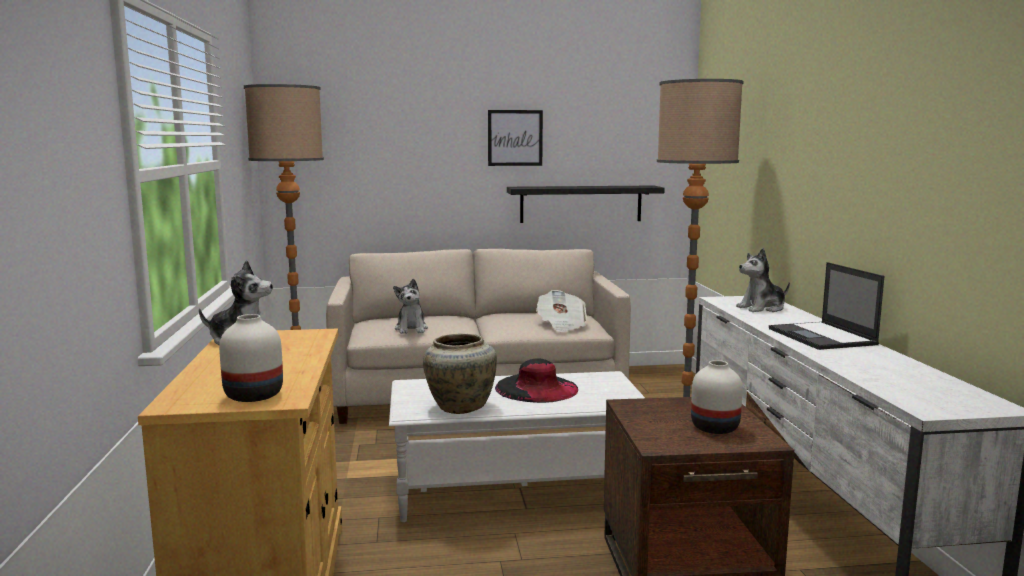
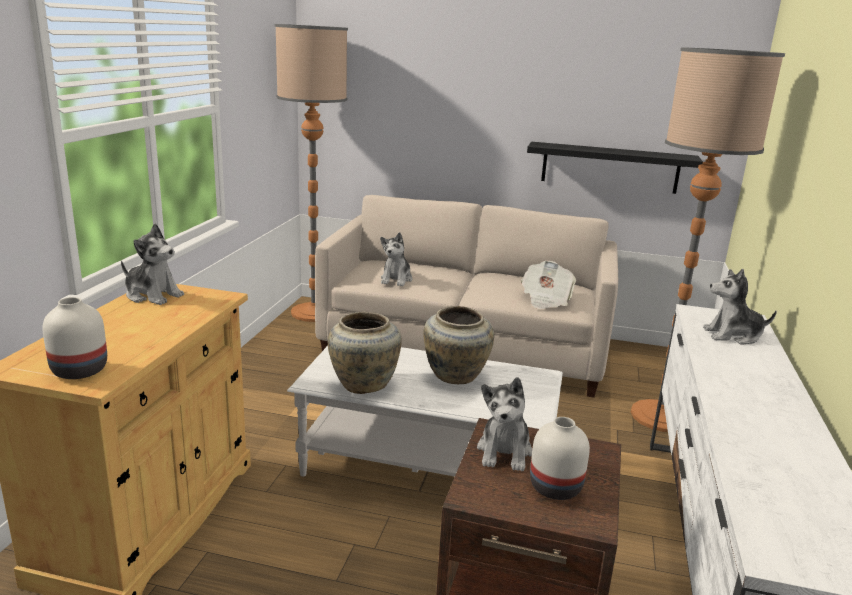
camera: 20 degrees right, 10 degrees up
(515, 138) = (545, 90): picture -> none
(536, 388) = (455, 376): black hat -> beige vase
(652, 415) = (504, 452): none -> plush toy
(822, 337) = (761, 397): laptop -> none

